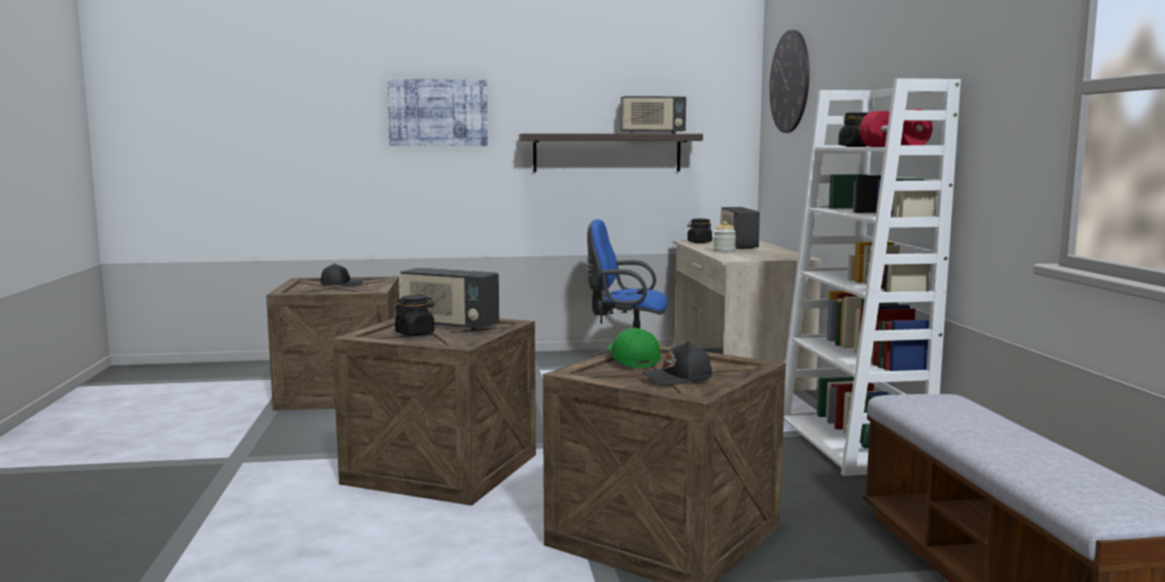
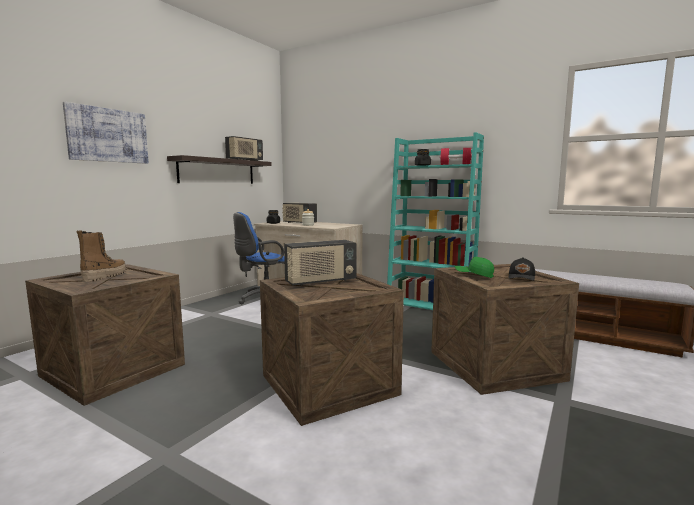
camera: 50 degrees left, 0 degrees up
(341, 284) = (104, 276): black cap -> boot
(415, 333) = (327, 290): black jar -> none
(789, 82) = (317, 136): wall clock -> none
(852, 444) = (431, 305): white bookcase -> turquoise bookcase

